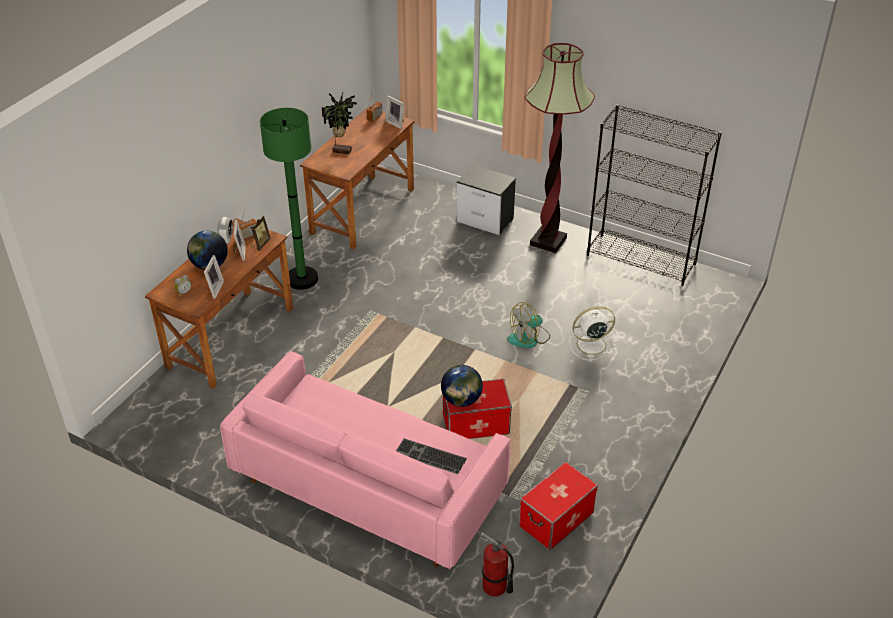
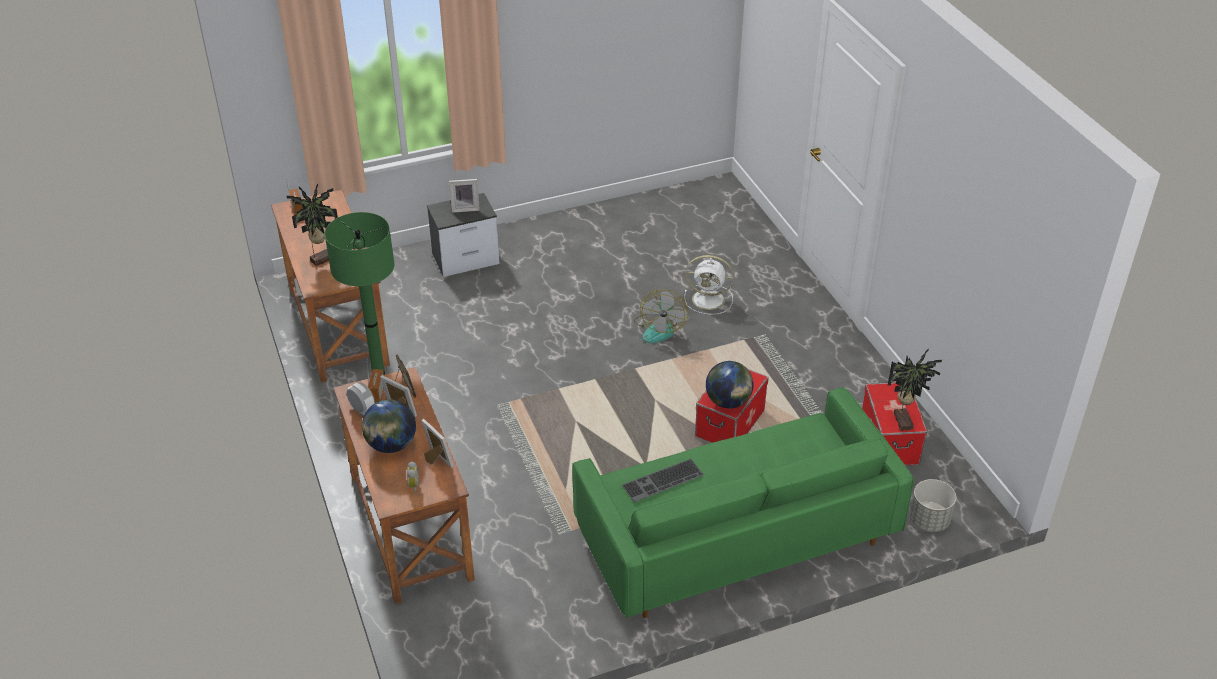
camera: 50 degrees left, 0 degrees up
(369, 486) = (735, 536): pink sofa -> green sofa
(396, 123) = (329, 202): picture frame -> picture frame (465, 208)
(429, 457) = (792, 456): keyboard -> keyboard (663, 482)
(494, 587) = (929, 521): fire extinguisher -> grey planter
(548, 241) = (547, 241): floor lamp -> none
(549, 503) = (904, 421): none -> potted plant
(590, 345) = (709, 299): white fan -> white fan turned 105 degrees counterclockwise
(641, 260) = (640, 207): black bookcase -> none

